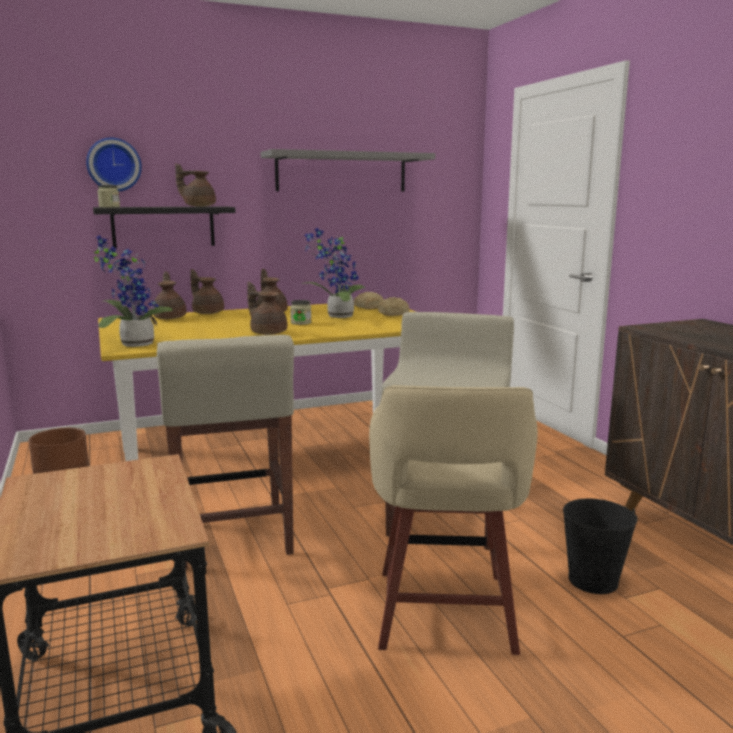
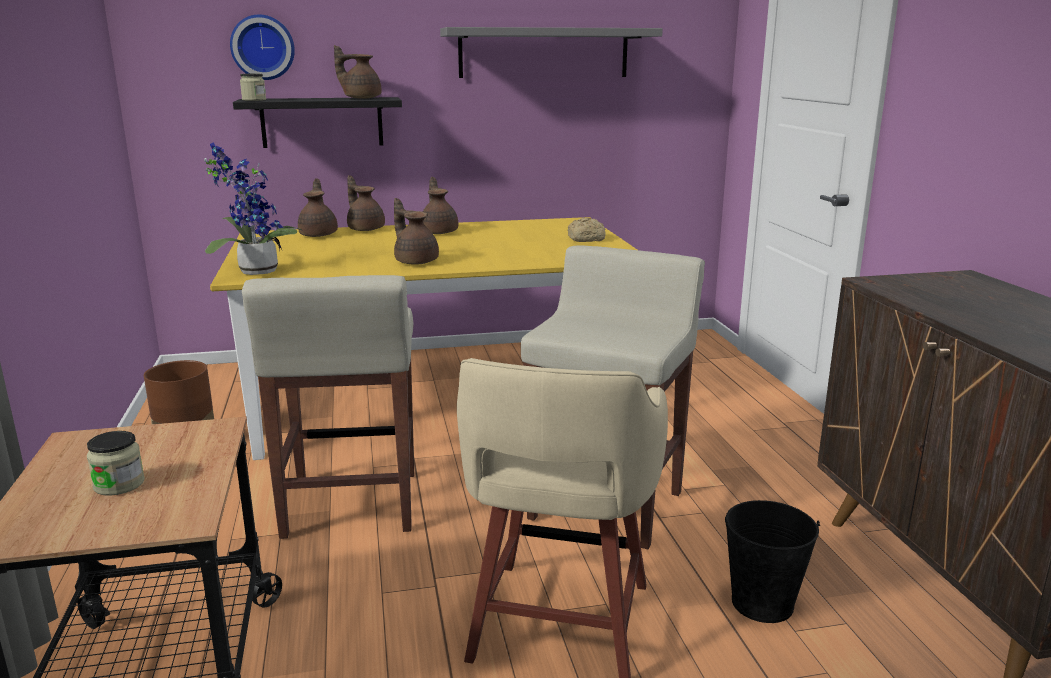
camera: 10 degrees right, 5 degrees up
(301, 323) = (464, 248): jar -> jar (119, 484)
(337, 316) = (514, 240): potted plant -> none
(369, 307) = (562, 228): bread -> none

